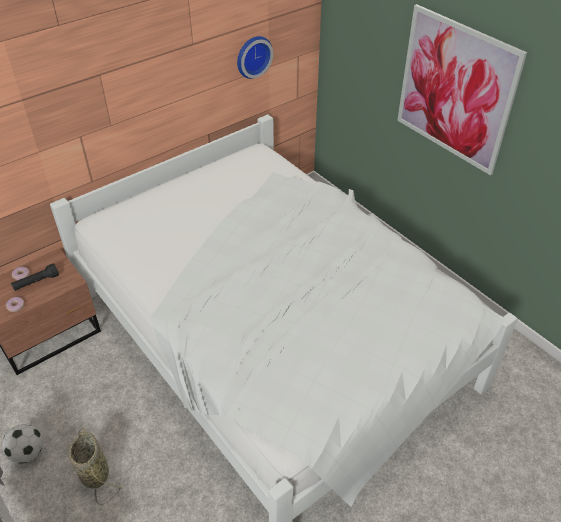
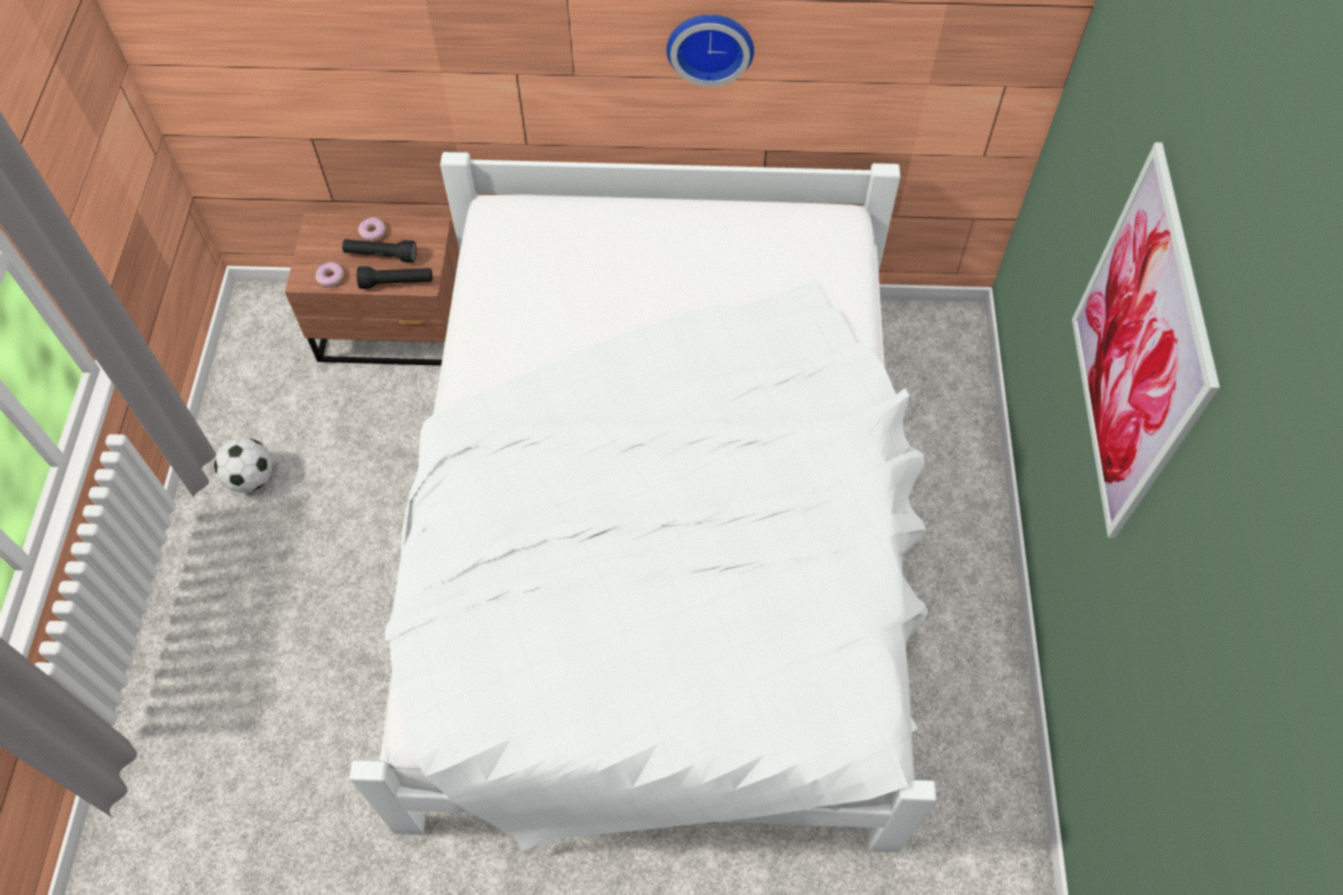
camera: 40 degrees right, 15 degrees up
(58, 288) = (397, 283): none -> black flashlight
(95, 472) = (297, 560): basket -> none
(252, 56) = (891, 56): wall clock -> wall clock (710, 45)

